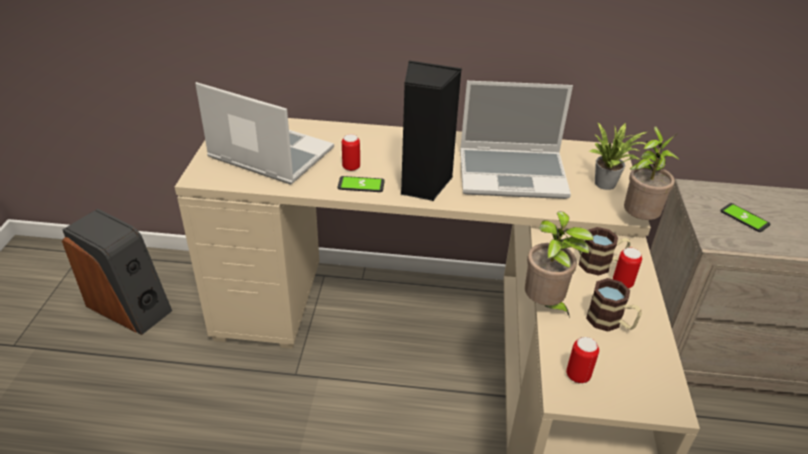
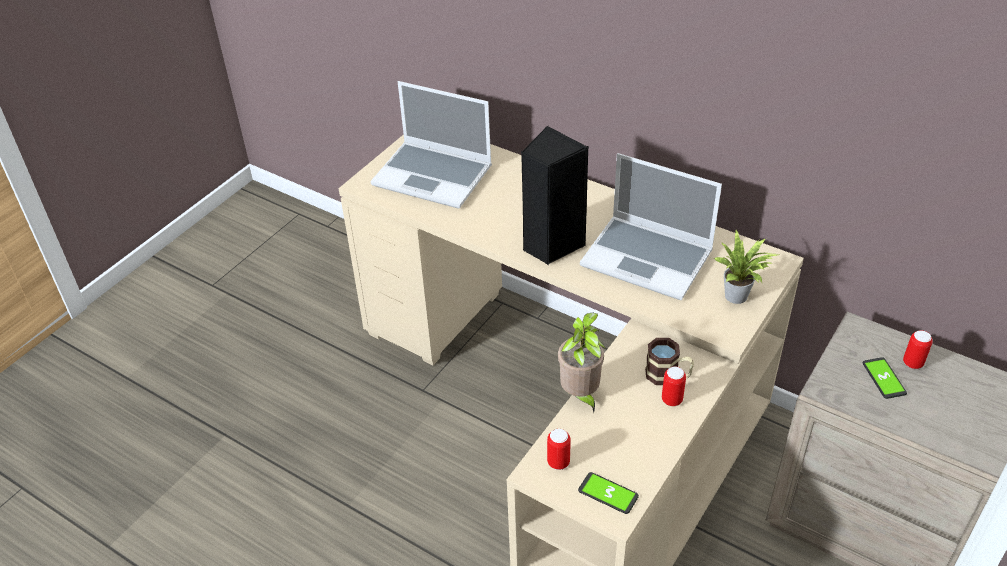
camera: 30 degrees right, 5 degrees up
(130, 306) = (315, 279): speaker -> none
(269, 154) = (434, 176): laptop -> laptop turned 150 degrees clockwise
(351, 167) = (498, 209): can -> can (912, 363)
(361, 185) = (494, 230): phone -> phone (608, 493)
(610, 322) = (627, 430): mug -> none
(638, 220) = (734, 343): potted plant -> none

